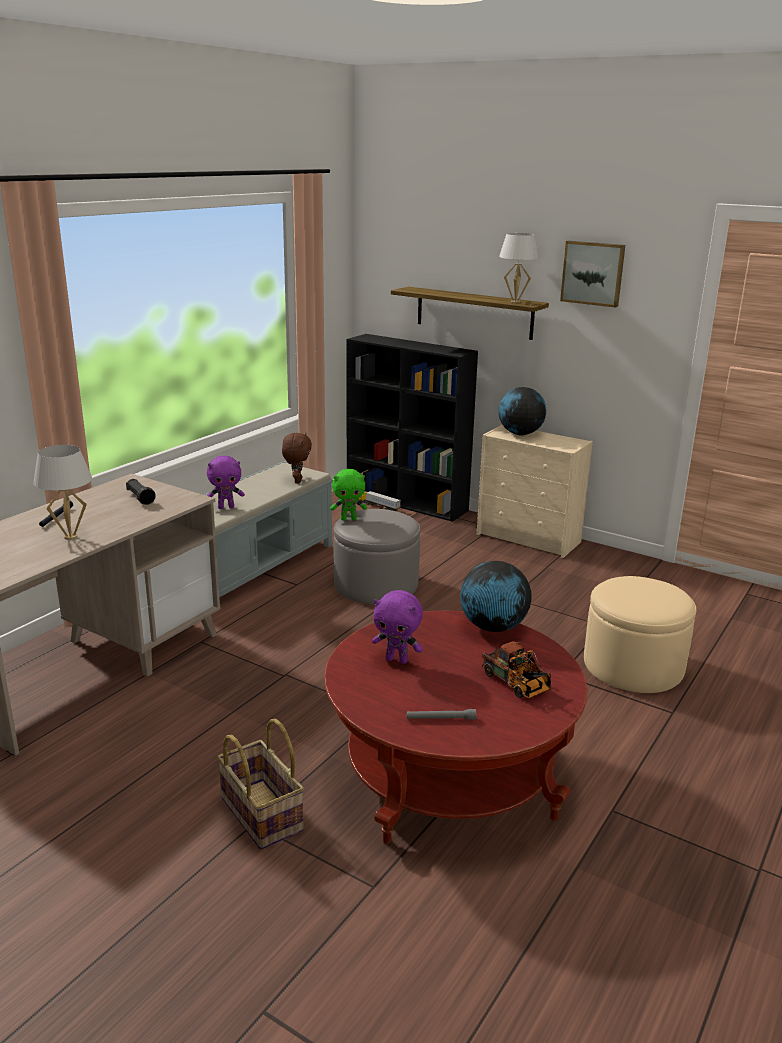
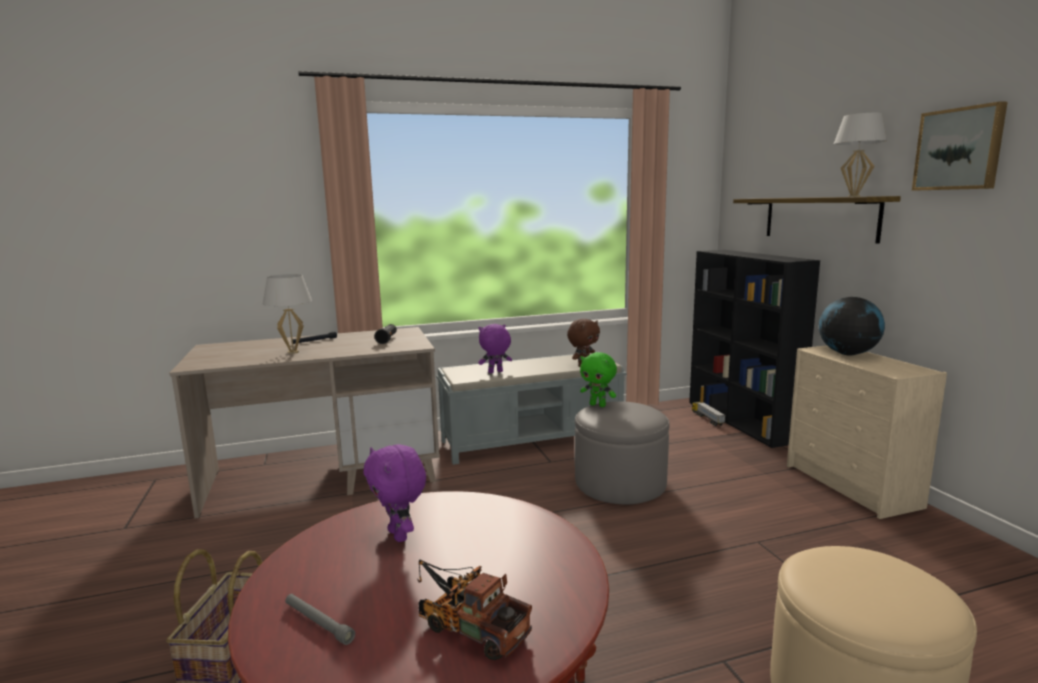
camera: 40 degrees right, 10 degrees down
(226, 507) = (495, 372): purple plush toy -> purple plush toy turned 135 degrees clockwise
(492, 627) = (554, 541): globe -> none
(518, 685) = (468, 626): toy truck -> toy truck turned 120 degrees clockwise

